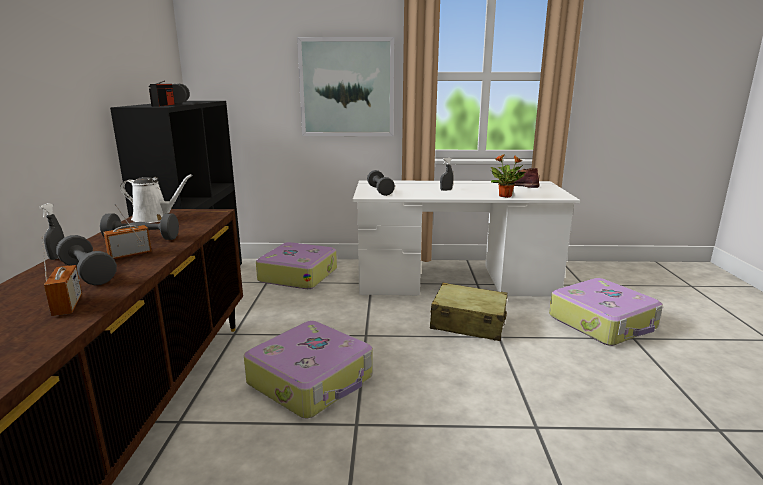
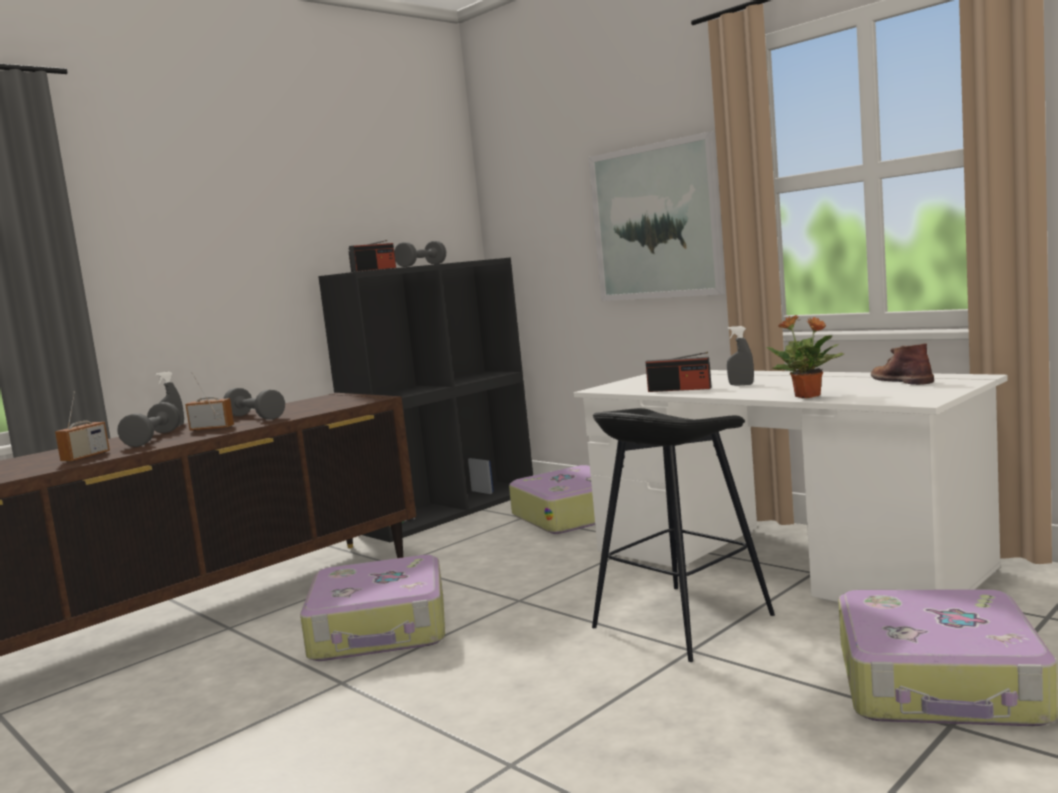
camera: 45 degrees right, 10 degrees down
(155, 218) = (315, 401): white watering can -> none
(380, 190) = (642, 383): grey dumbbell -> none
(420, 194) = (679, 389): none -> radio
(468, 323) = (681, 621): beige suitcase -> black stool

